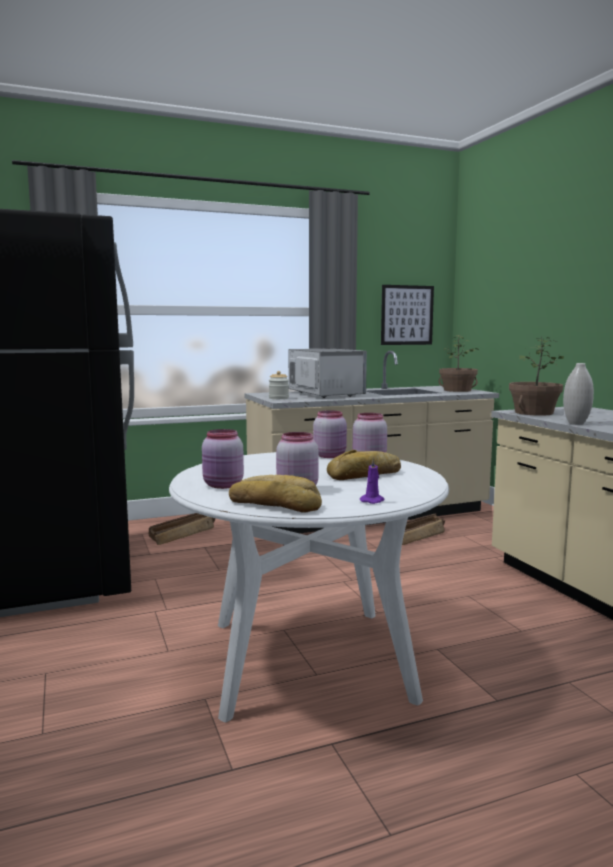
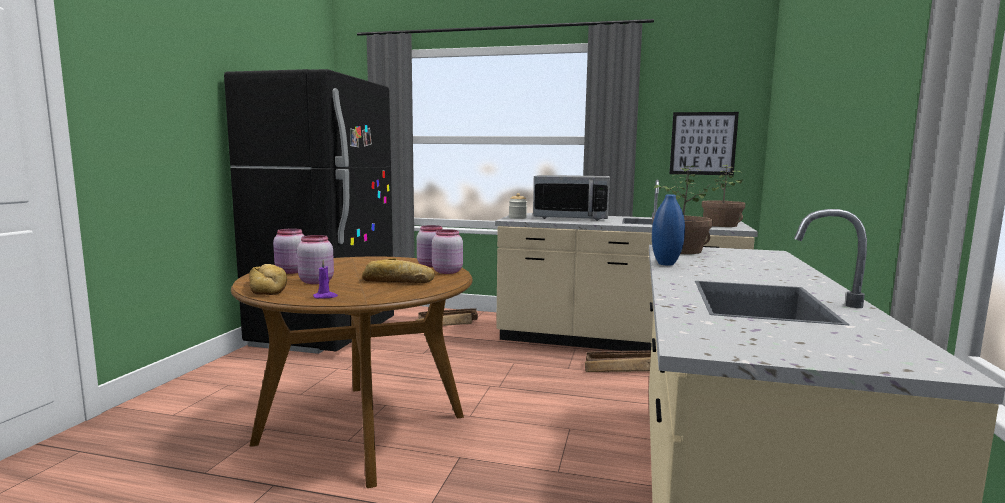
camera: 35 degrees right, 0 degrees up
(308, 659) = (362, 429): white dining table -> brown dining table
(325, 394) = (571, 218): microwave -> microwave turned 90 degrees clockwise
(576, 423) = (666, 264): white vase -> blue vase

